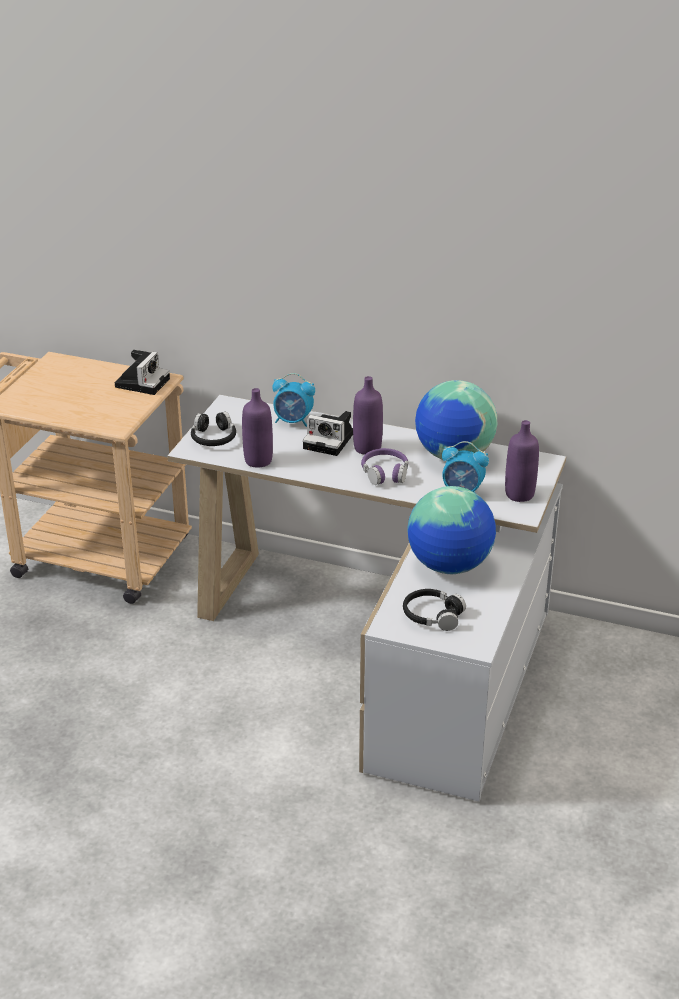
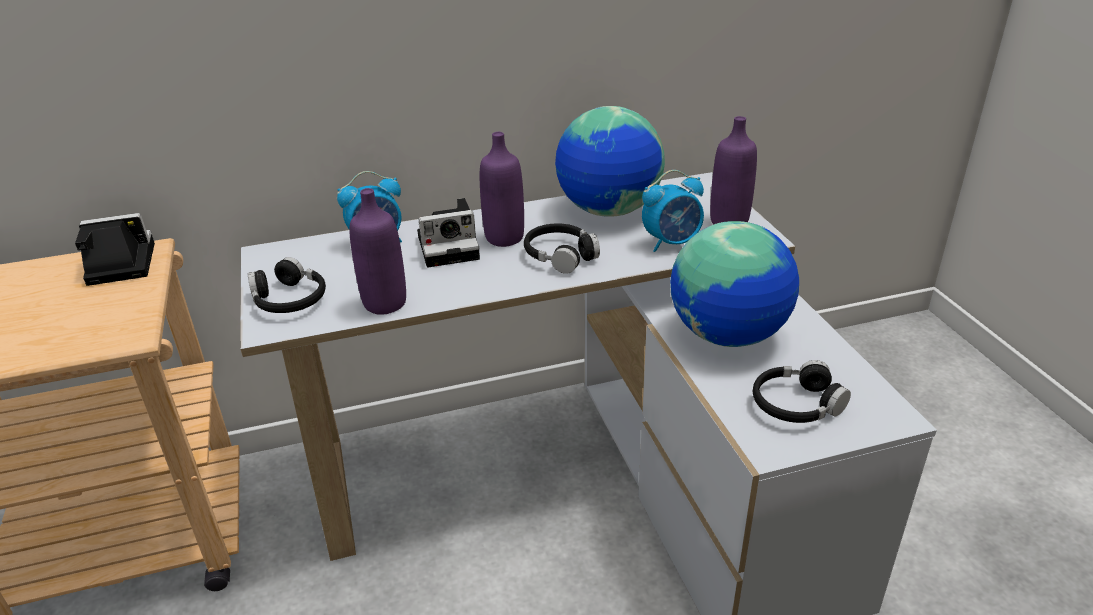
camera: 35 degrees left, 0 degrees up
(142, 382) = (118, 265): camera -> camera turned 90 degrees counterclockwise
(385, 473) = (560, 255): purple headphones -> black headphones

